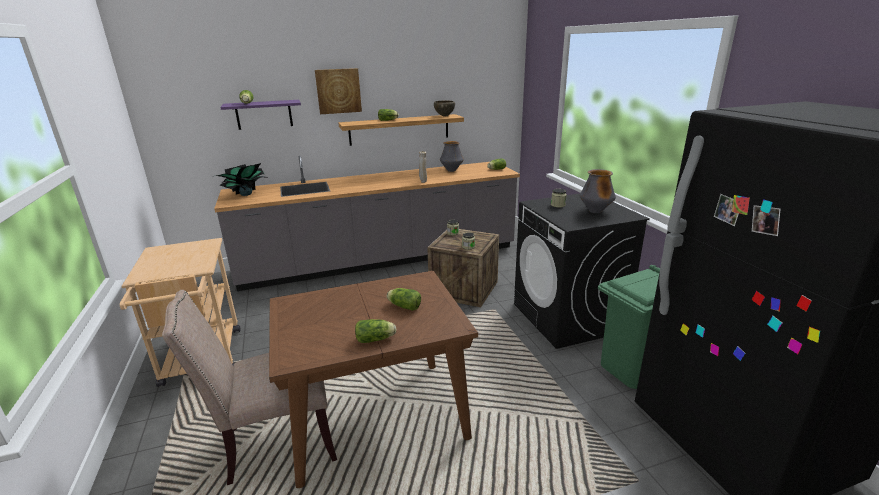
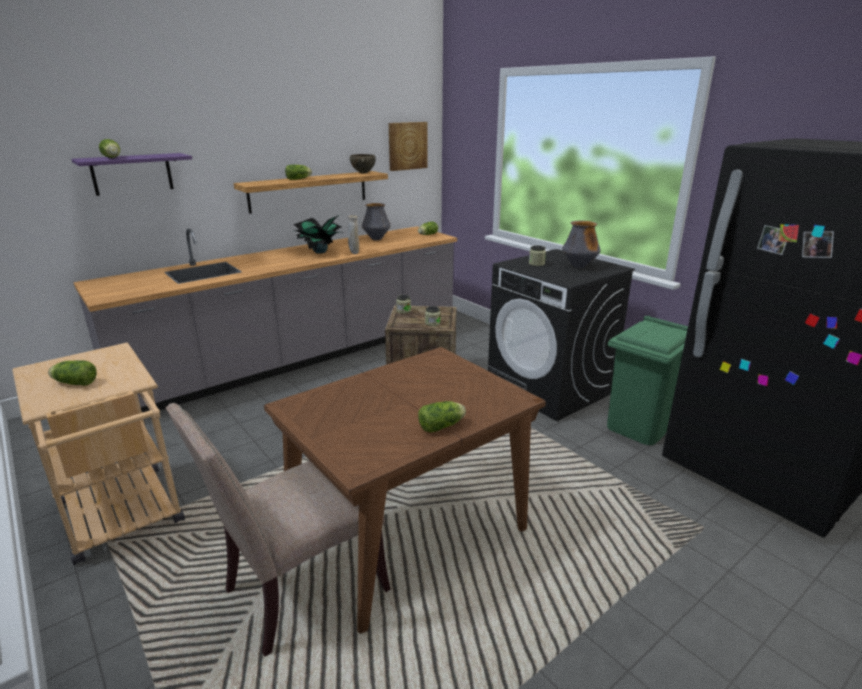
camera: 20 degrees left, 0 degrees up
(245, 194) = (120, 285): potted plant -> potted plant (319, 252)
(338, 91) = (232, 142): picture -> picture (407, 146)
(403, 306) = (442, 387): lettuce -> lettuce (74, 383)

